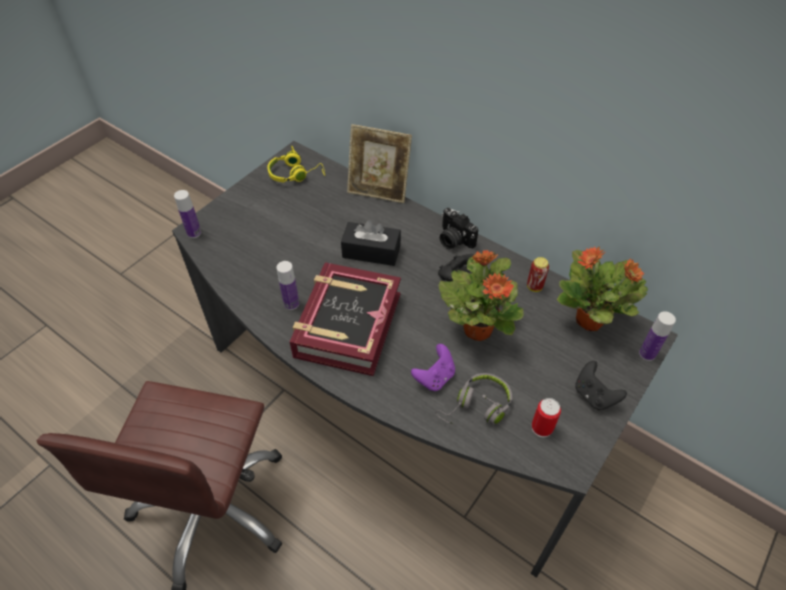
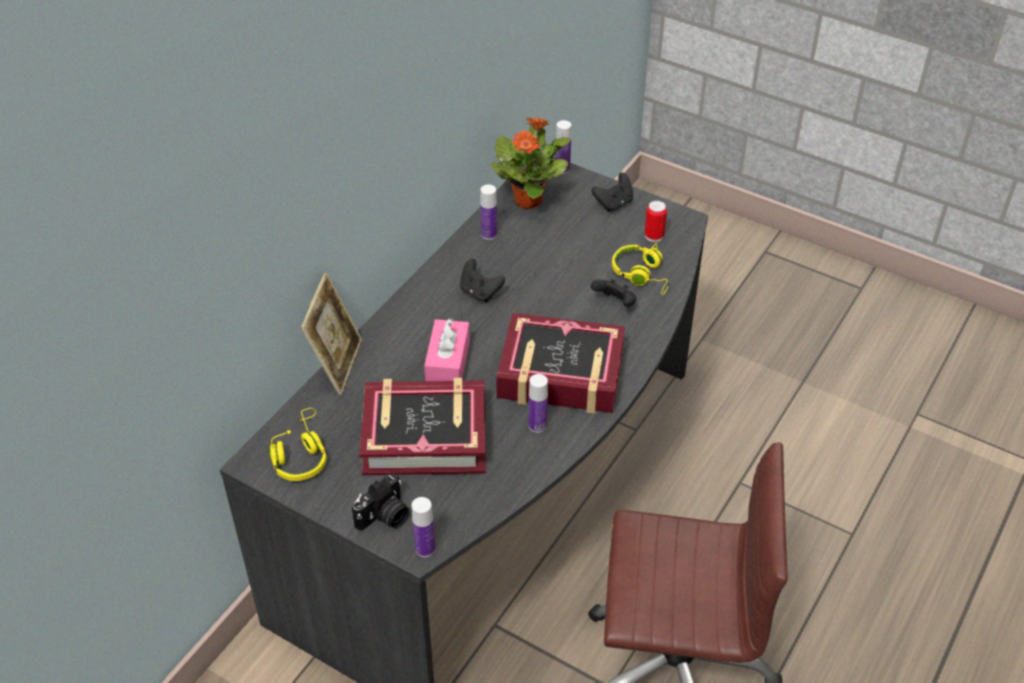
camera: 95 degrees left, 5 degrees down
(296, 236) = (425, 436): none -> book
(371, 251) = (448, 363): black tissue box -> pink tissue box
(435, 377) = (615, 303): purple game controller -> black game controller
(453, 240) = (423, 294): camera -> camera (385, 517)
(477, 328) = (550, 275): potted plant -> none
(477, 407) = (642, 275): grey headphones -> yellow headphones
(534, 286) = (489, 234): can -> bottle

